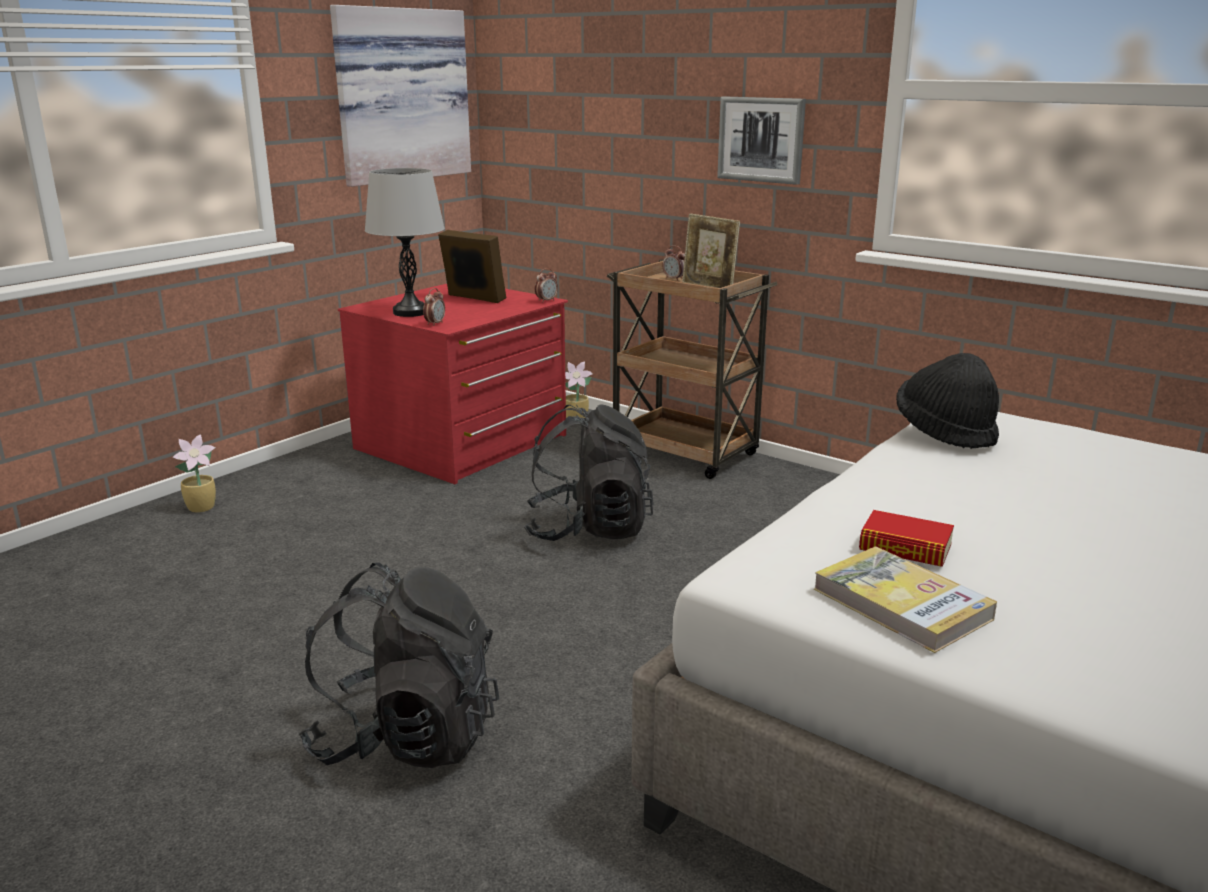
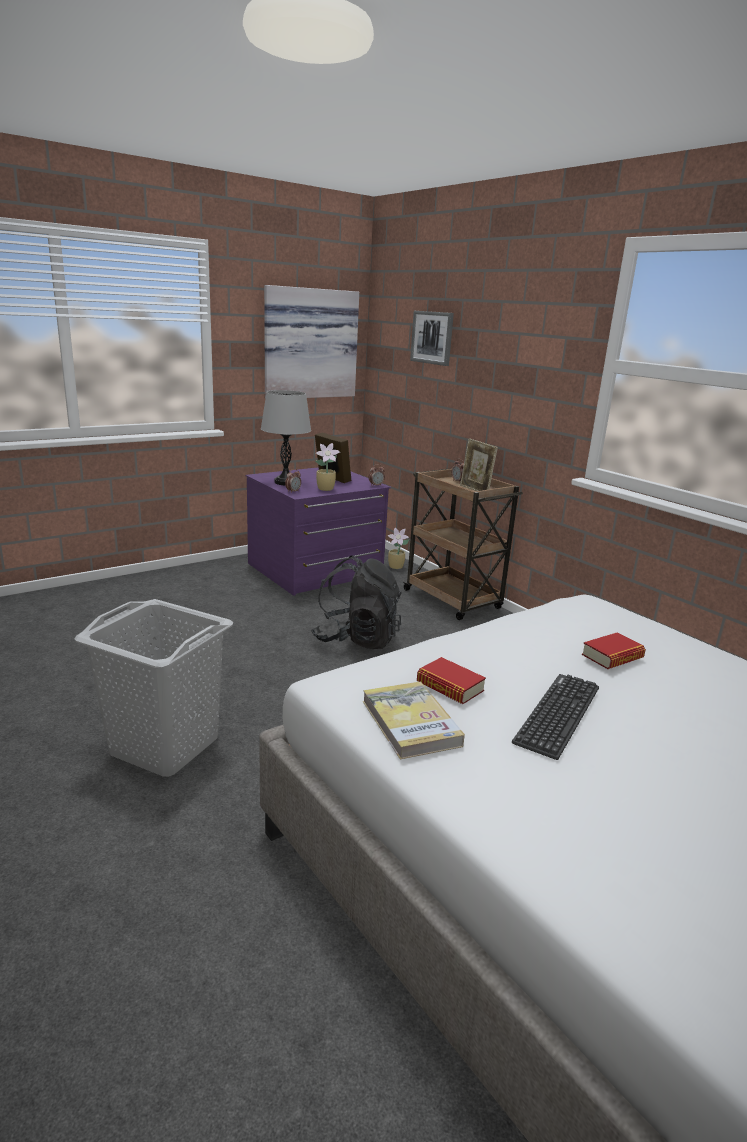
camera: 15 degrees right, 0 degrees up
(203, 508) = (142, 585): potted plant -> potted plant (326, 489)
(406, 738) = (165, 745): black backpack -> grey laundry basket
(463, 443) = (316, 570): red dresser -> purple dresser
(761, 139) = (523, 392): picture -> picture (432, 337)
(945, 432) = (556, 613): black hat -> none
(1062, 473) = (612, 656): none -> book
(1065, 556) = (558, 714): none -> keyboard

